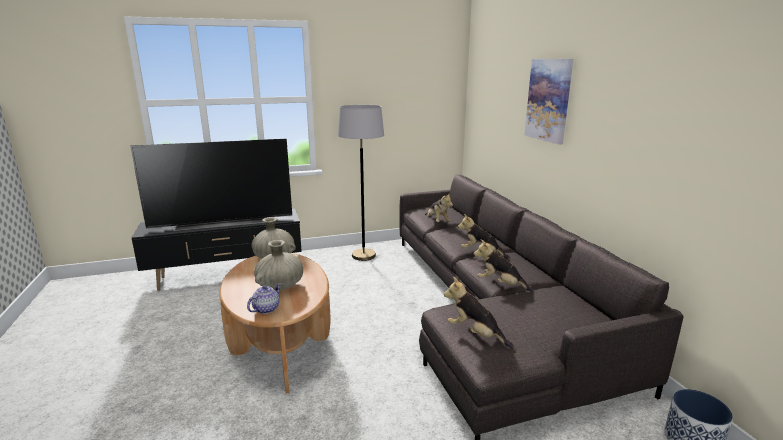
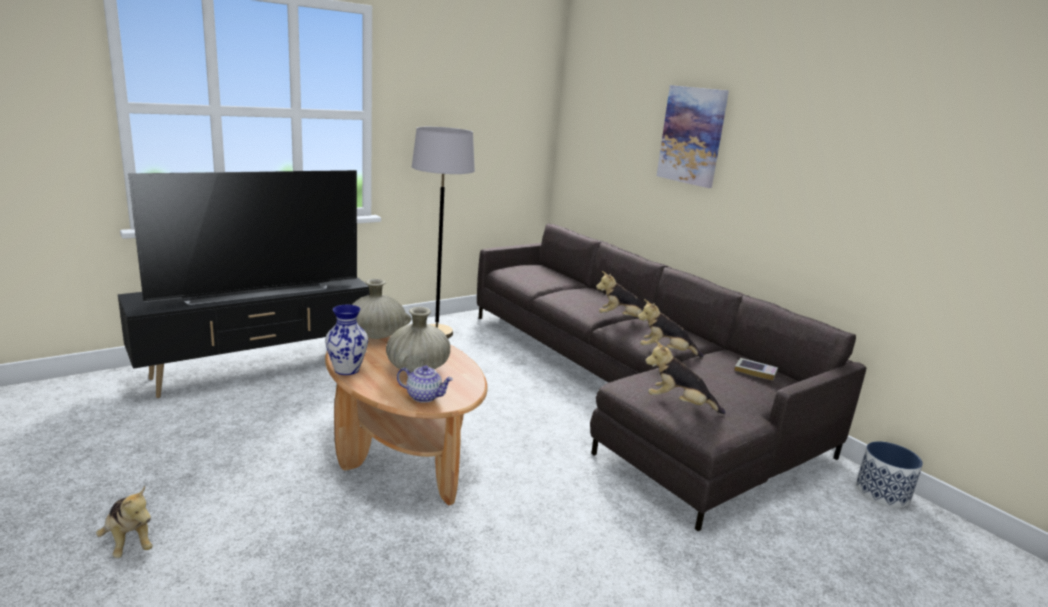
camera: 20 degrees left, 0 degrees up
(231, 283) = (346, 369): none -> vase
(266, 309) = (424, 396): teapot -> teapot turned 90 degrees clockwise
(437, 221) = (542, 283): plush toy -> plush toy (129, 542)
(571, 309) = (755, 372): none -> book

